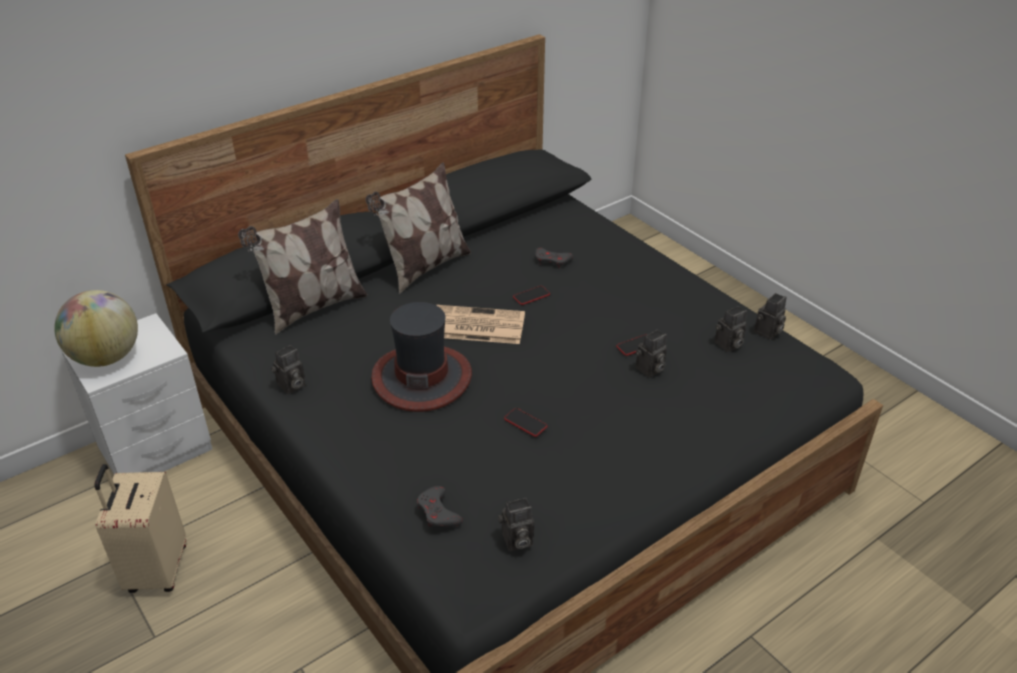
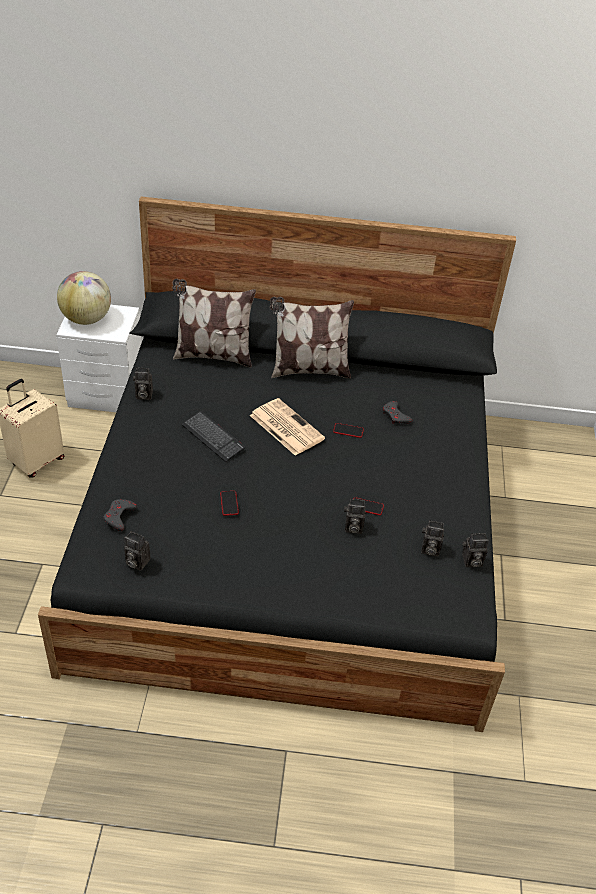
camera: 40 degrees right, 5 degrees up
(422, 377) = (213, 437): hat -> keyboard

